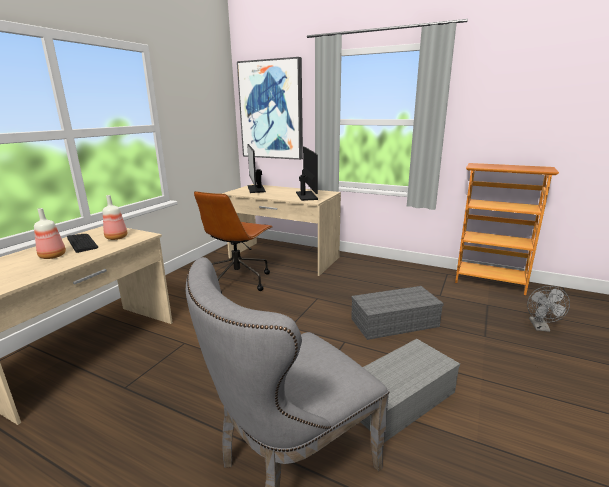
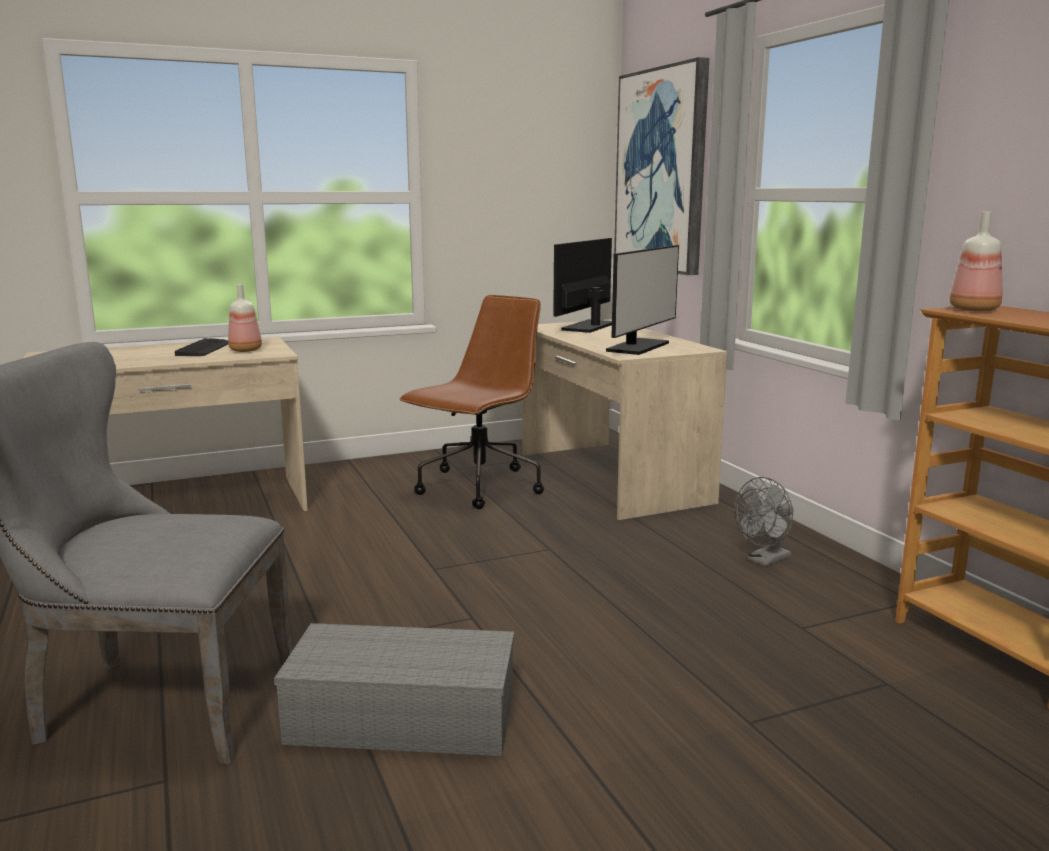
camera: 40 degrees right, 5 degrees down
(53, 256) = (151, 354): bottle -> bottle (974, 310)
(238, 280) = (479, 488): brown office chair -> brown office chair turned 150 degrees clockwise
(395, 322) = (612, 628): grey storage box -> none
(540, 327) = (936, 773): grey fan -> grey fan (765, 560)

